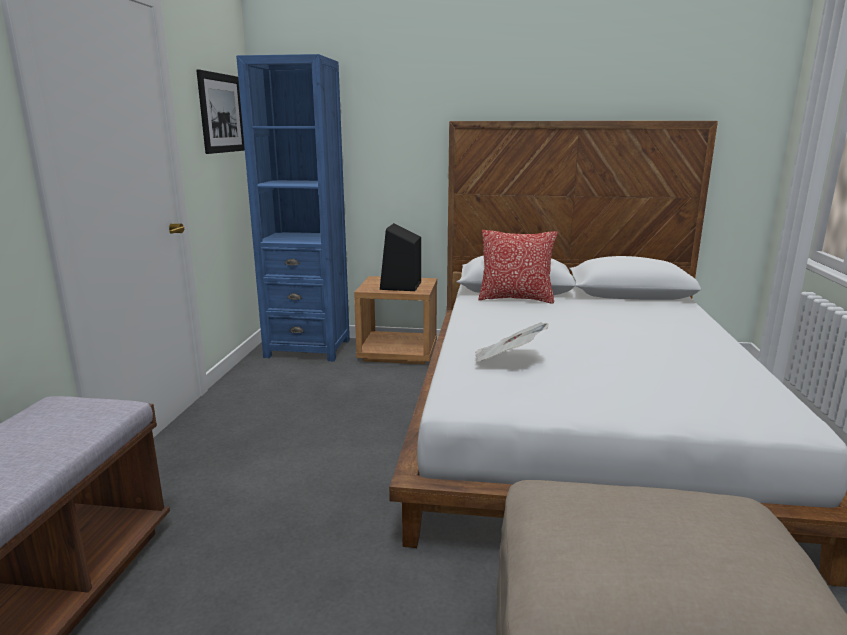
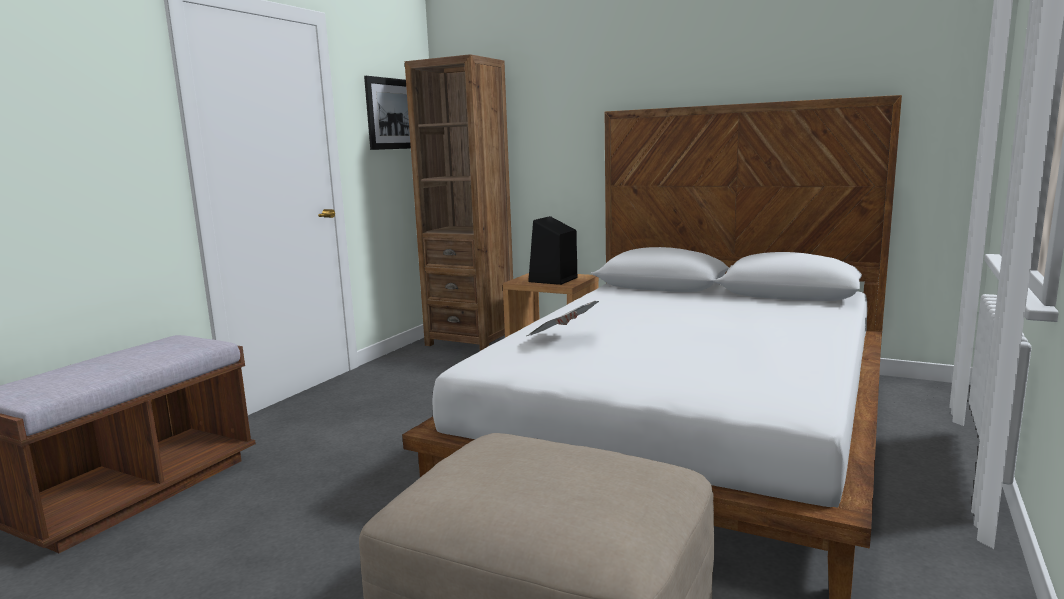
camera: 20 degrees right, 5 degrees down
(308, 348) = (471, 341): blue bookcase -> brown bookcase
(516, 299) = (648, 293): pillow -> none

